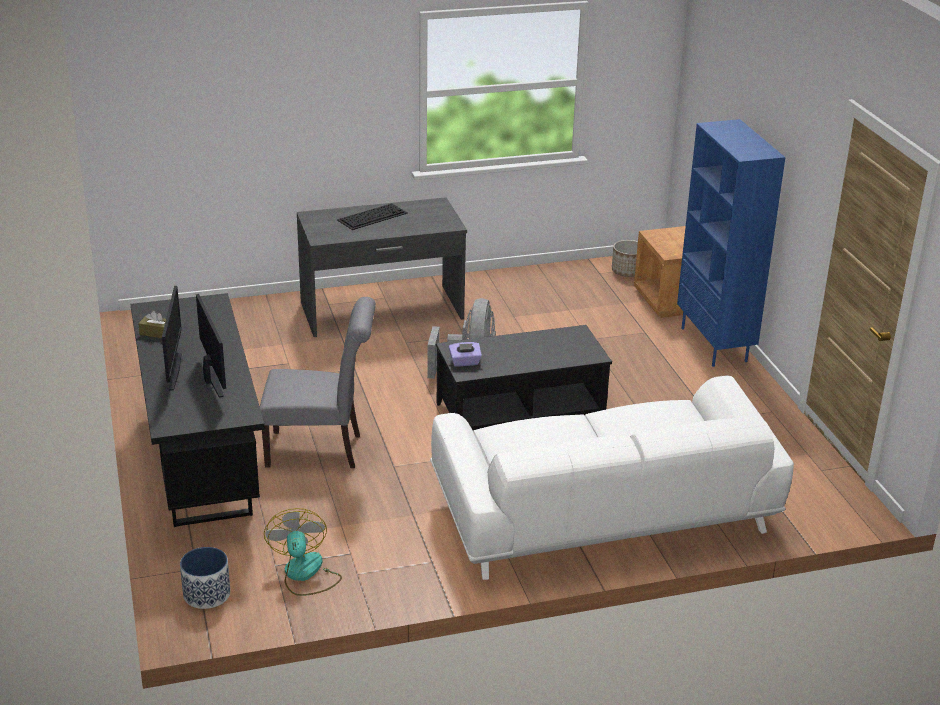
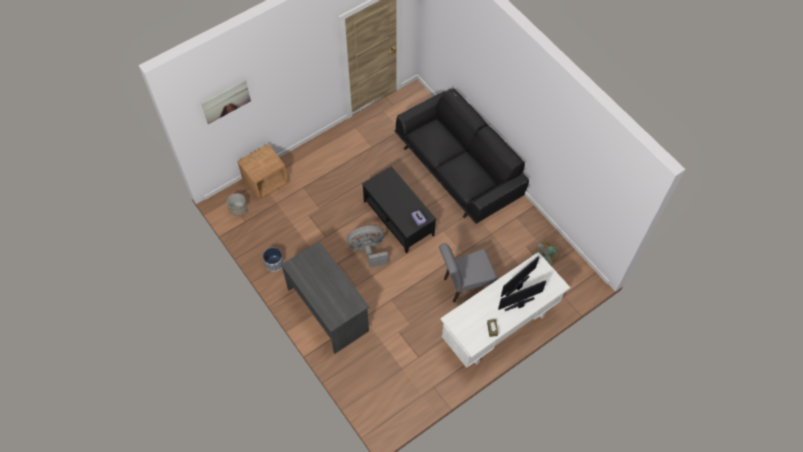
camera: 110 degrees left, 30 degrees up
(201, 466) = (499, 328): black desk -> white desk
(207, 594) = (575, 284): planter -> planter (274, 263)
(320, 450) = (464, 285): grey chair -> grey chair turned 90 degrees counterclockwise
(372, 216) = (321, 291): keyboard -> none
(603, 515) = (459, 169): white sofa -> black sofa
(715, 345) = (304, 157): blue bookcase -> none
(719, 71) = (226, 101): none -> picture

